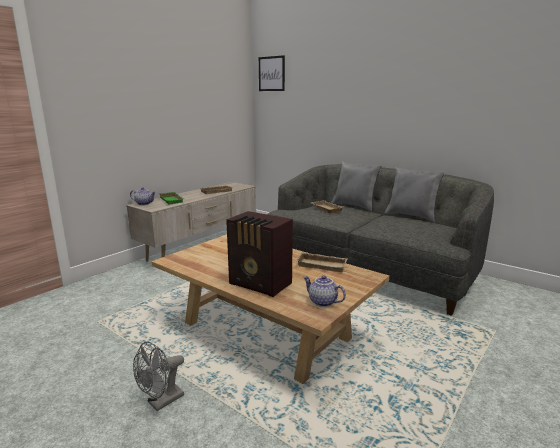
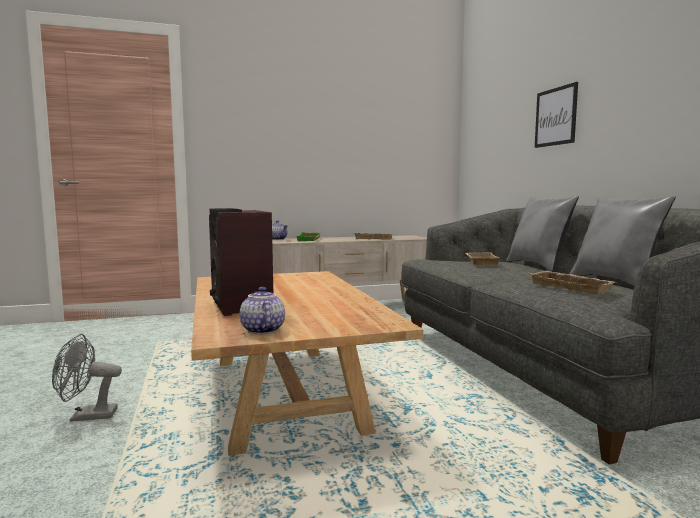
camera: 35 degrees right, 10 degrees down
(271, 73) = (478, 94): picture -> picture (555, 116)
(322, 265) = (355, 305): beige tray -> beige tray (573, 287)

